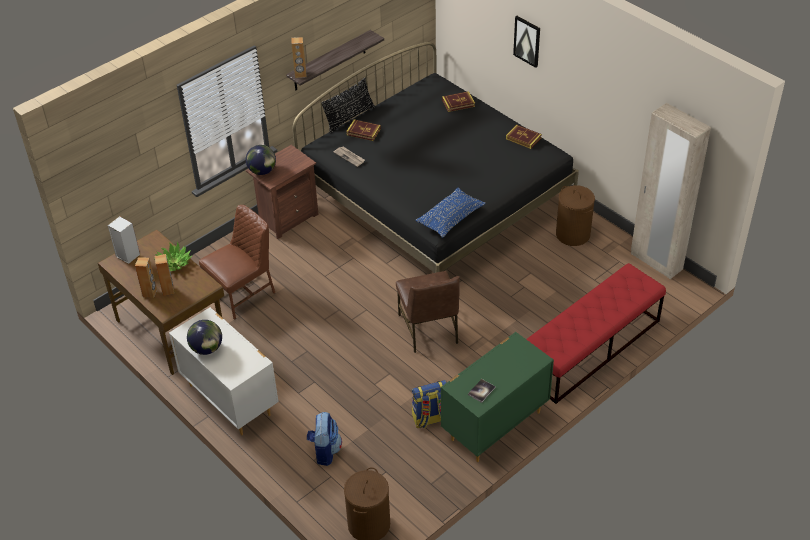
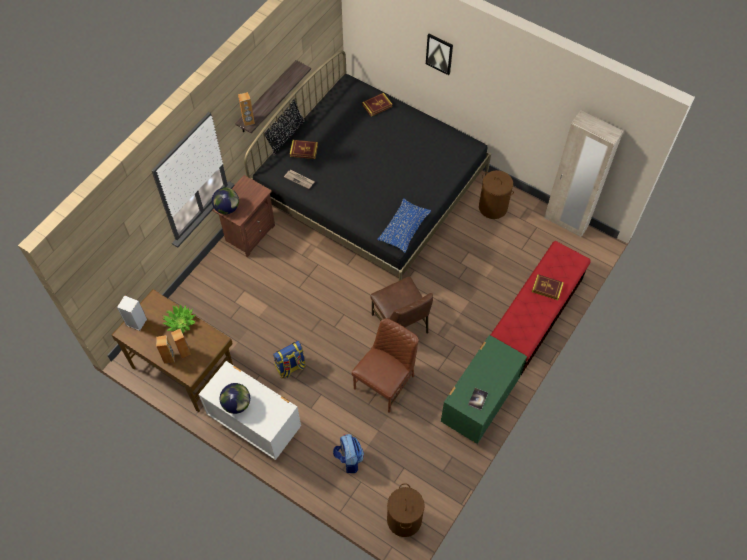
camera: 15 degrees left, 15 degrees up
(243, 293) = (234, 318): brown chair -> brown chair (385, 382)
(430, 419) = (425, 410): backpack -> backpack (290, 367)
(523, 138) = (442, 134): book -> book (547, 288)

